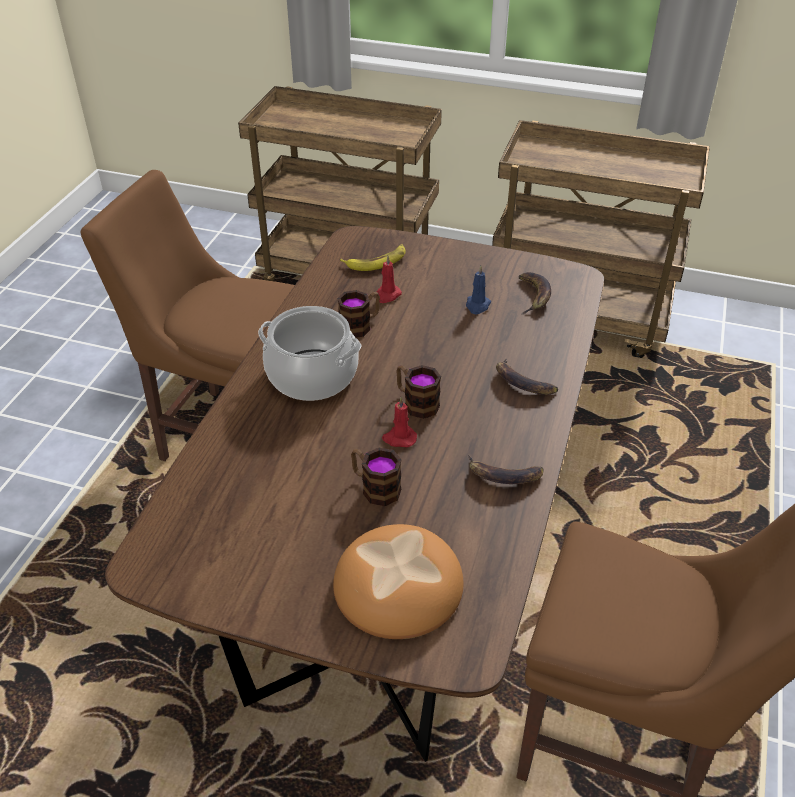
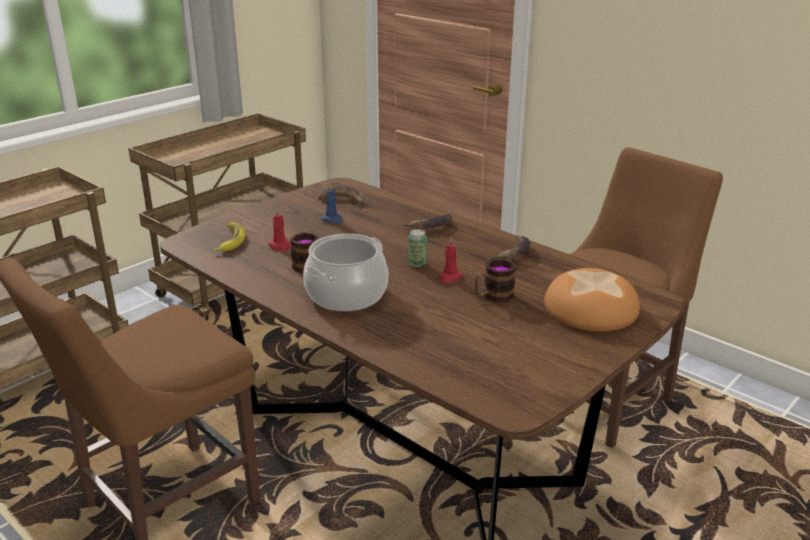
camera: 65 degrees left, 15 degrees down
(416, 402) = (417, 263): mug -> can

